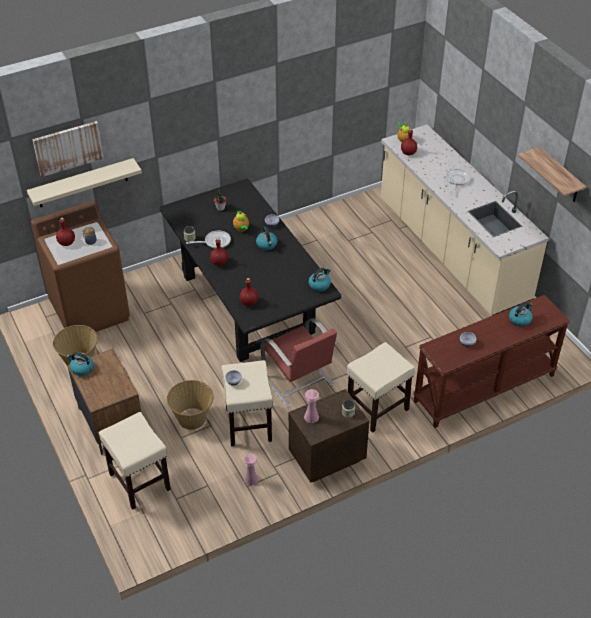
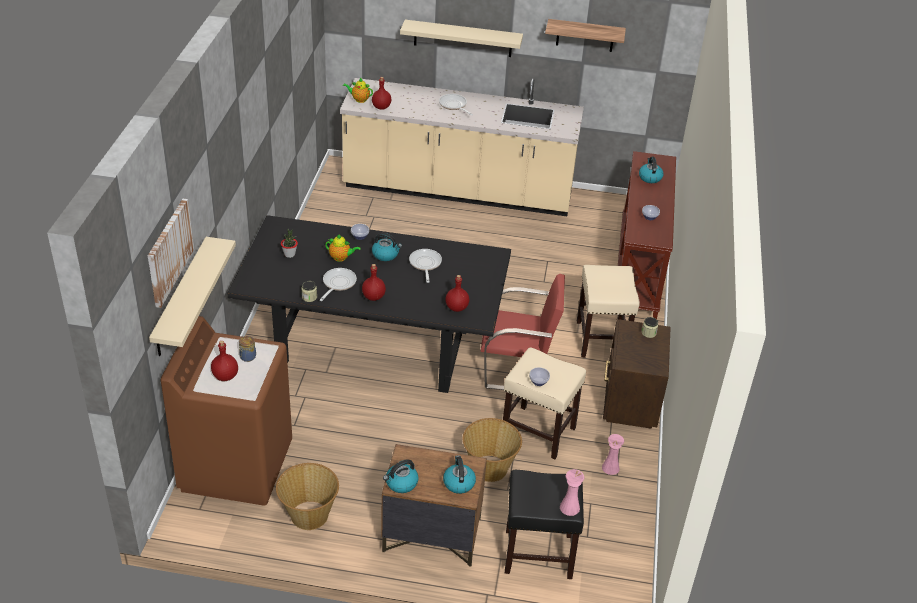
camera: 55 degrees left, 5 degrees down
(139, 481) = (537, 554): beige stool -> black stool
(277, 266) = (425, 264): none -> frying pan
(311, 417) = (633, 357): pink vase -> pink vase (569, 507)
(319, 285) = (483, 254): kettle -> kettle (458, 483)
(489, 131) = (463, 38): none -> beige shelf

